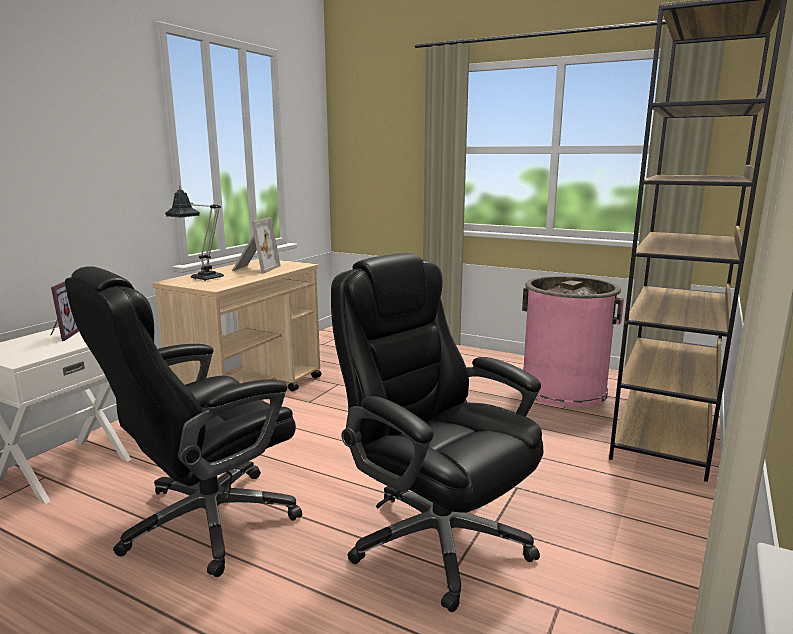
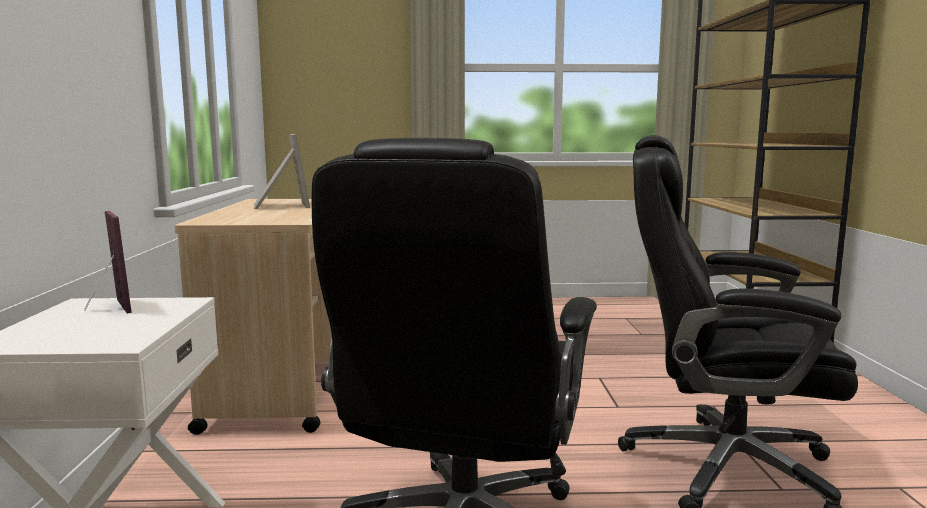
camera: 30 degrees left, 5 degrees down
(202, 277) = (236, 216): table lamp -> none
(563, 389) = (616, 319): pink trash can -> none

